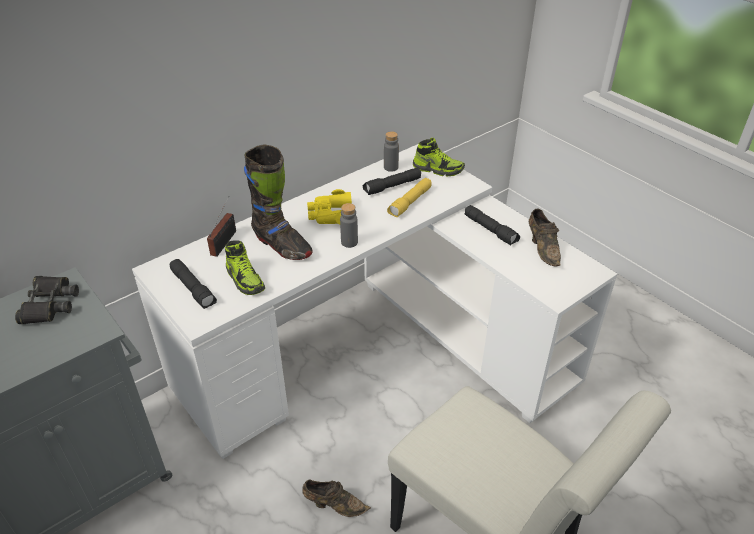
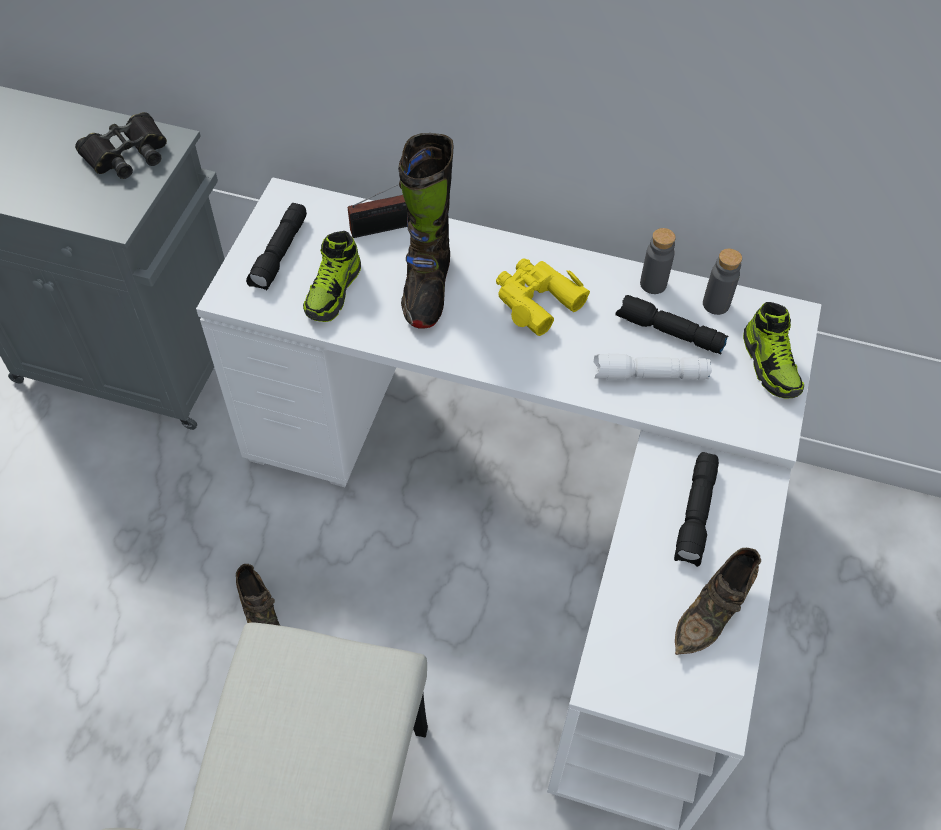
camera: 55 degrees right, 15 degrees up
(349, 242) = (494, 354): grey bottle -> grey bottle (653, 284)
(410, 203) = (649, 376): yellow flashlight -> white flashlight

